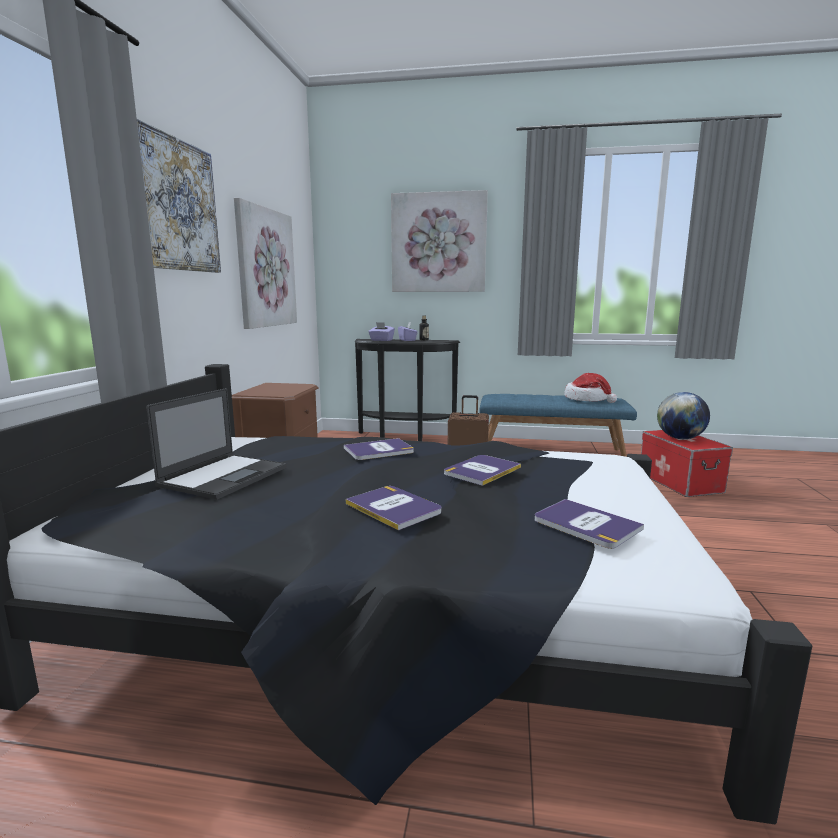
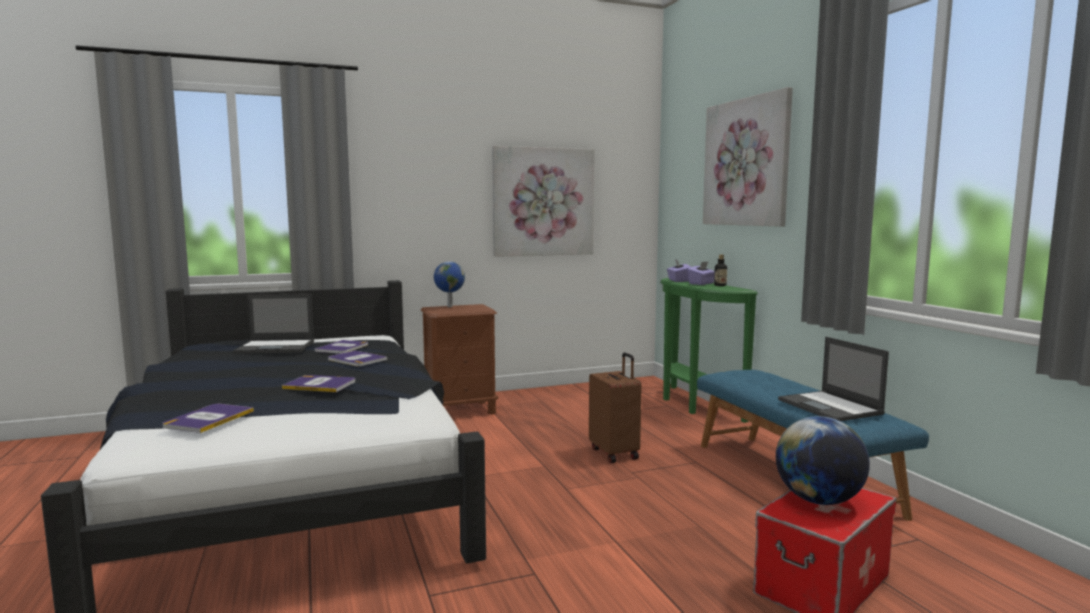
camera: 60 degrees right, 5 degrees down
(175, 205) = (409, 163): picture -> none
(255, 389) = (449, 306): none -> globe
(394, 508) = (223, 378): book -> book (342, 348)
(404, 437) = (693, 404): black console table -> green console table
(587, 399) = (830, 407): hat -> laptop

